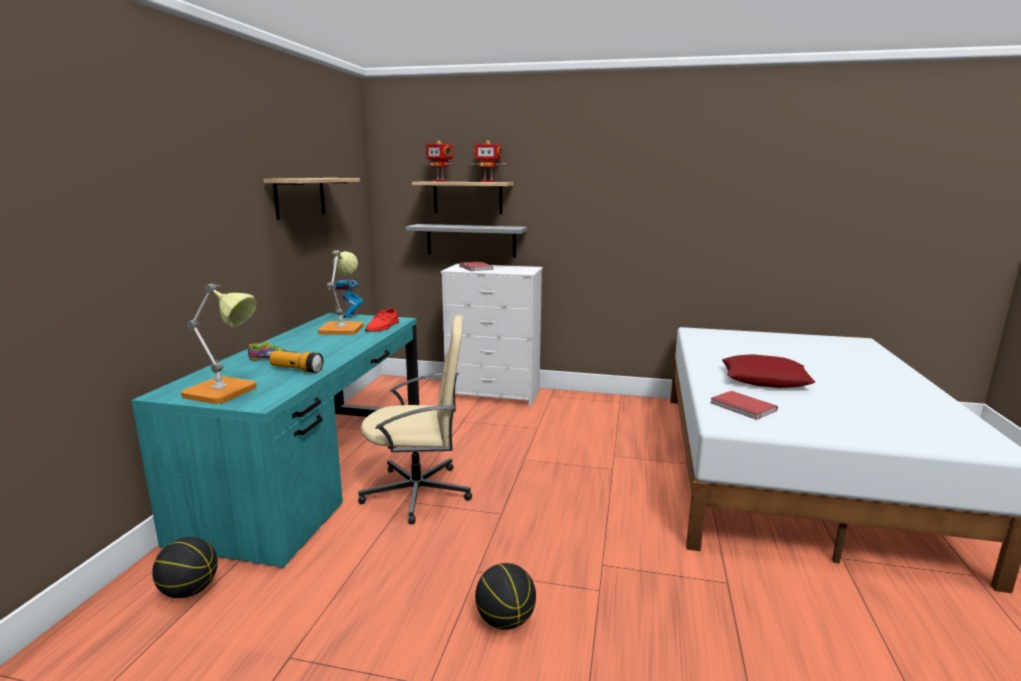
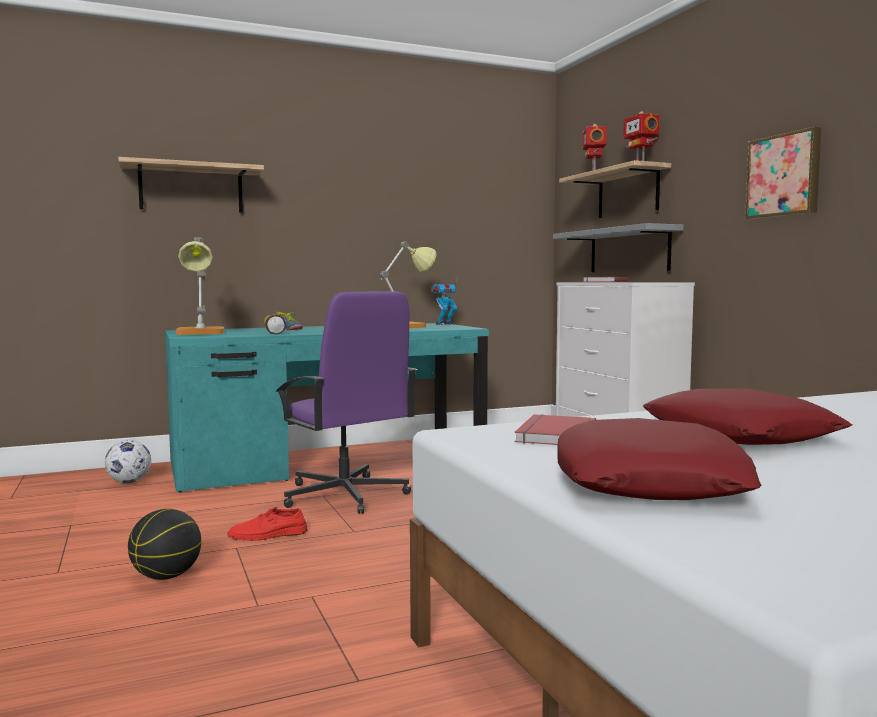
camera: 55 degrees right, 10 degrees down
(190, 590) = (129, 482): basketball -> football
(300, 197) = (414, 196): shelf -> shelf (191, 189)
(383, 327) = (434, 328): red shoe -> red shoe (268, 535)
(419, 493) = (345, 495): beige office chair -> purple office chair
(611, 206) = (784, 175): none -> picture
(849, 421) = (649, 480): none -> red pillow

